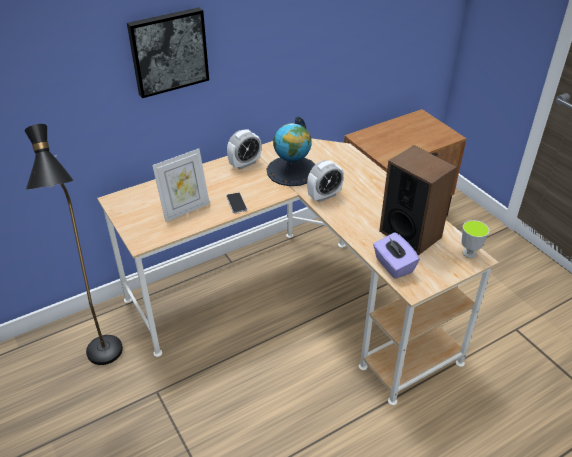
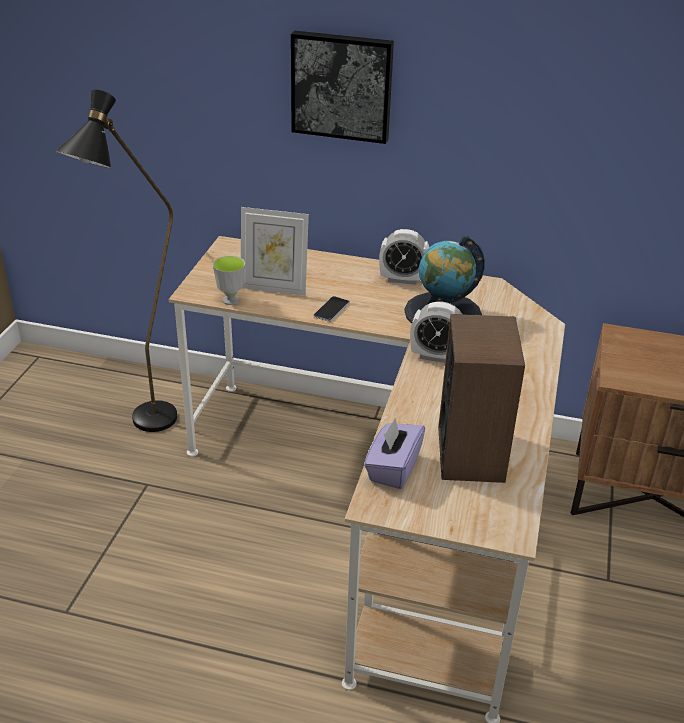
camera: 45 degrees right, 5 degrees down
(469, 253) = (511, 521): cup -> cup (230, 300)

